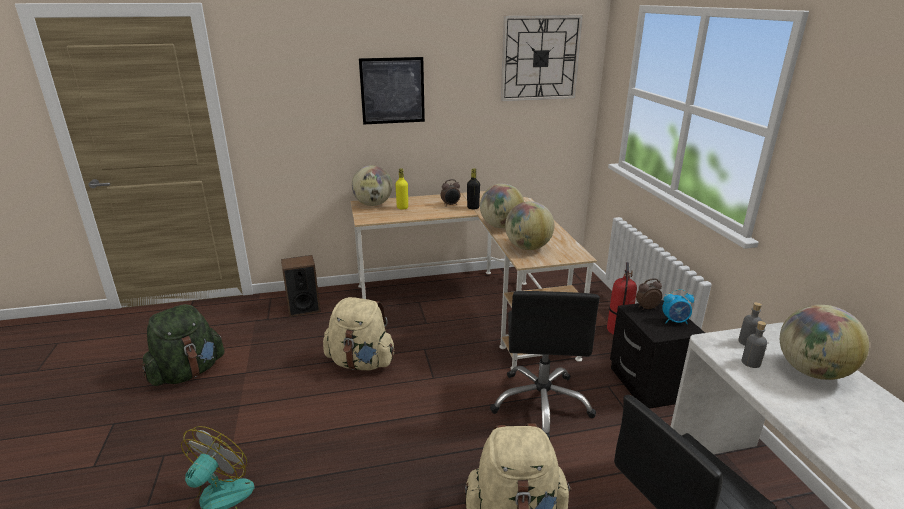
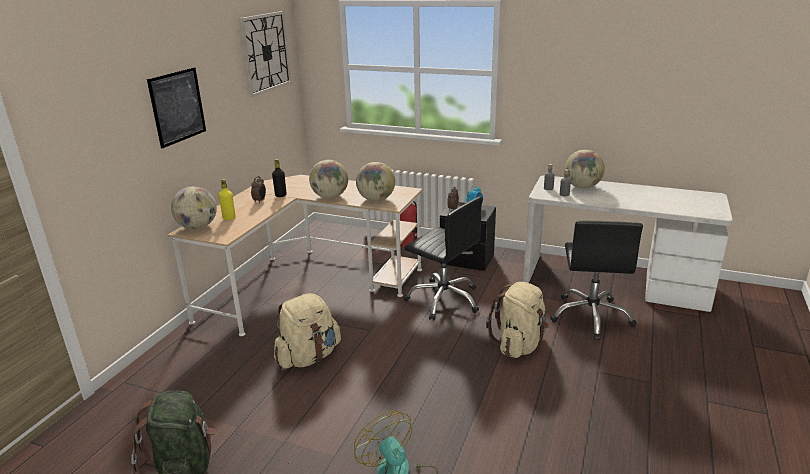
camera: 55 degrees left, 0 degrees up
(303, 308) = (178, 365): speaker -> none

